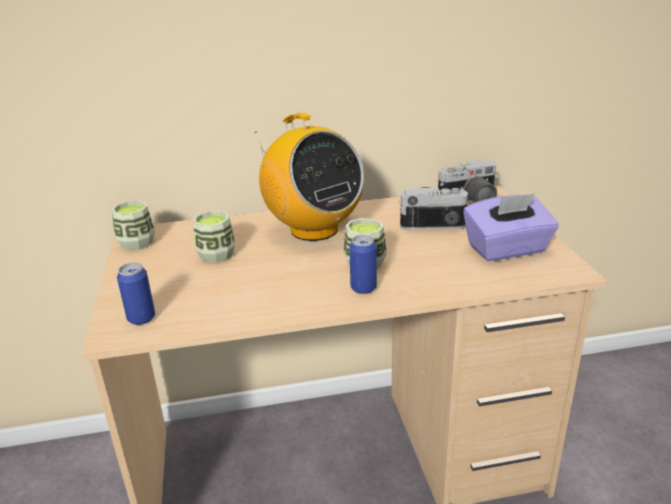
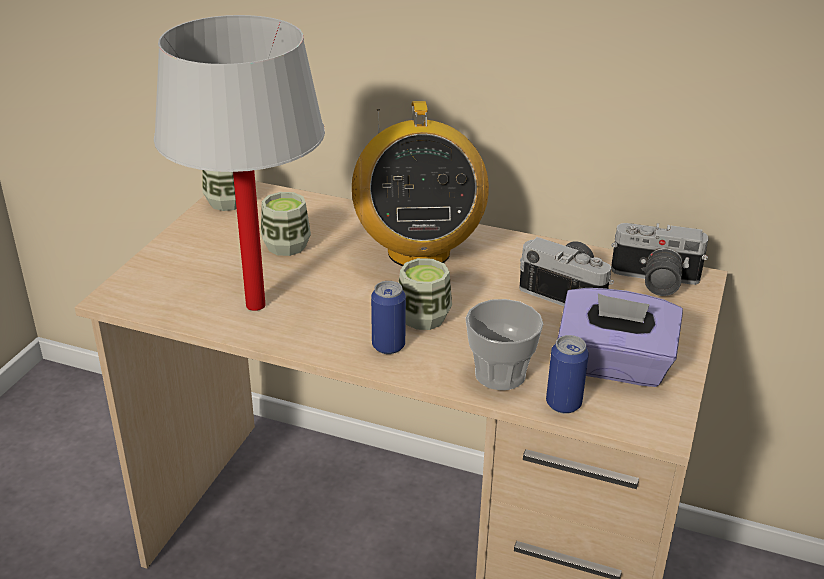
camera: 30 degrees right, 5 degrees up
(141, 318) = (152, 291): can -> can (563, 404)
(238, 298) = (255, 305): none -> white table lamp
(452, 278) = (500, 374): none -> cup

